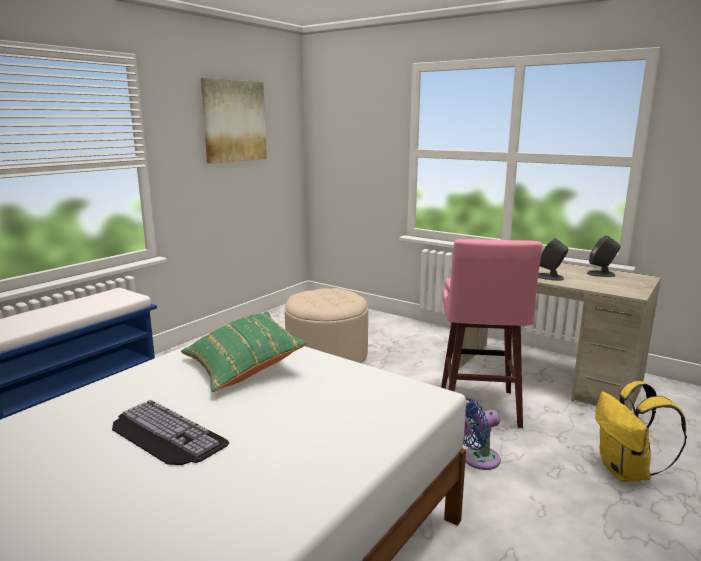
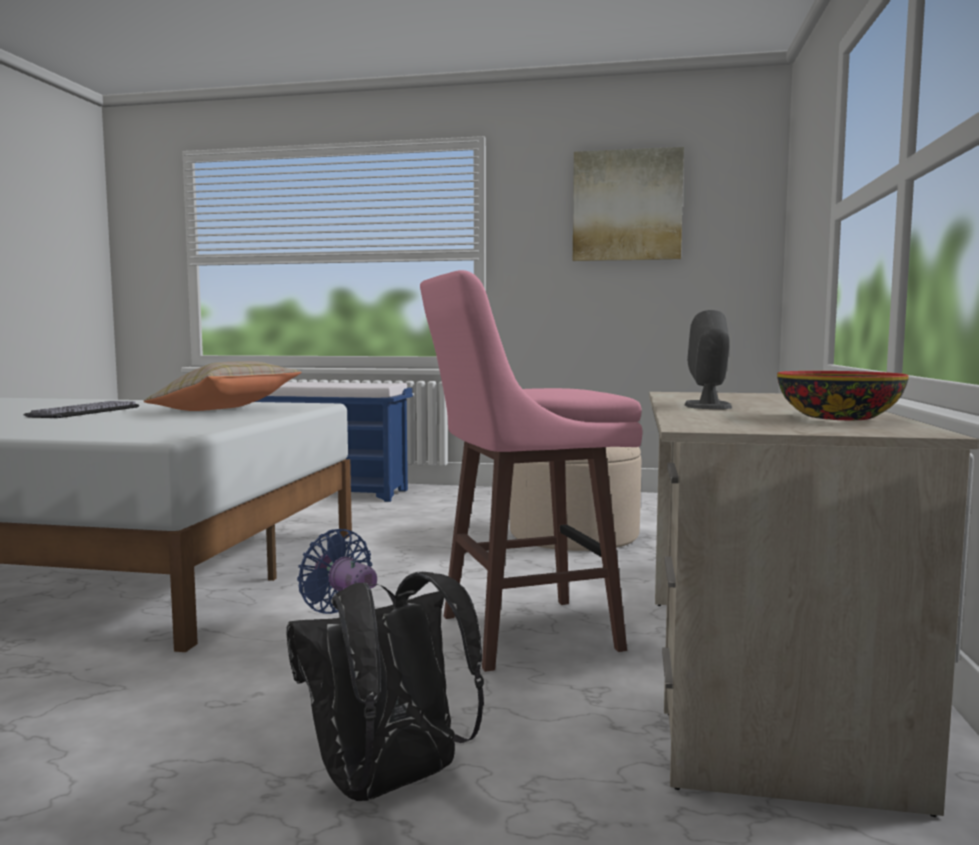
camera: 65 degrees right, 10 degrees down
(243, 367) = (225, 410): green pillow -> beige pillow
(601, 274) = (839, 417): grey speaker -> bowl
(627, 472) = (389, 784): yellow backpack -> black backpack

